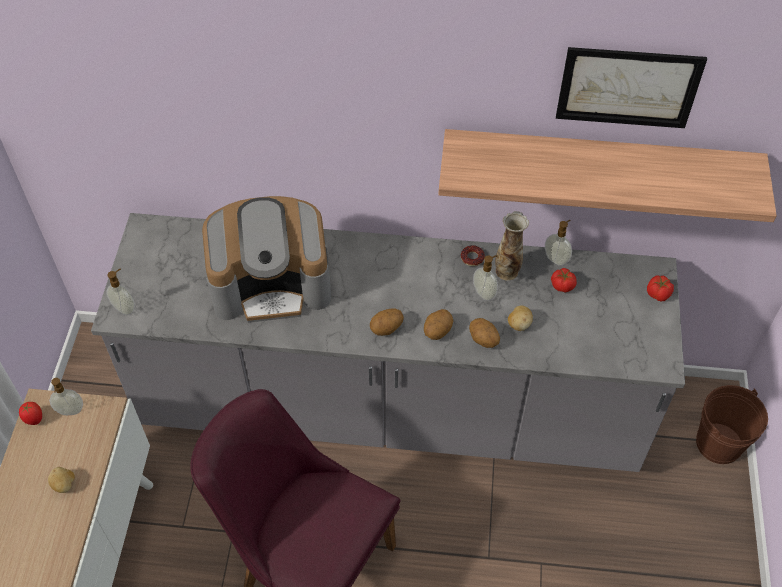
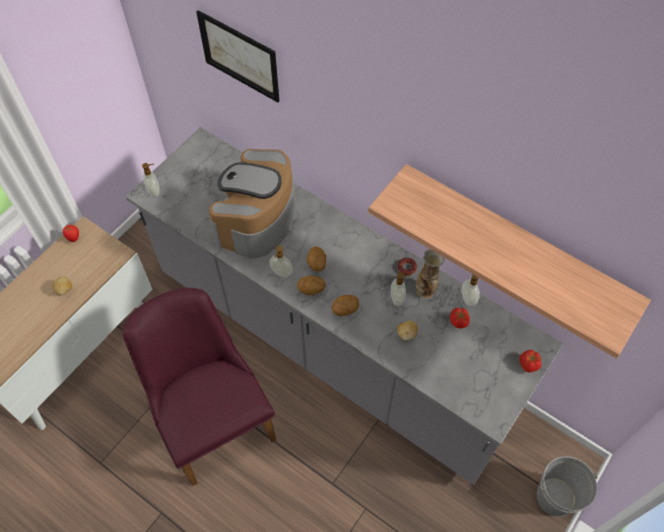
camera: 30 degrees right, 5 degrees up
(70, 411) = (97, 243): soap dispenser -> soap dispenser (281, 273)
(272, 283) = (257, 219): coffee machine -> coffee machine turned 90 degrees clockwise
(483, 340) = (372, 332): potato -> potato (316, 264)
(628, 87) = (544, 194): picture -> picture (239, 56)
(719, 443) = (555, 497): brown bucket -> grey bucket

